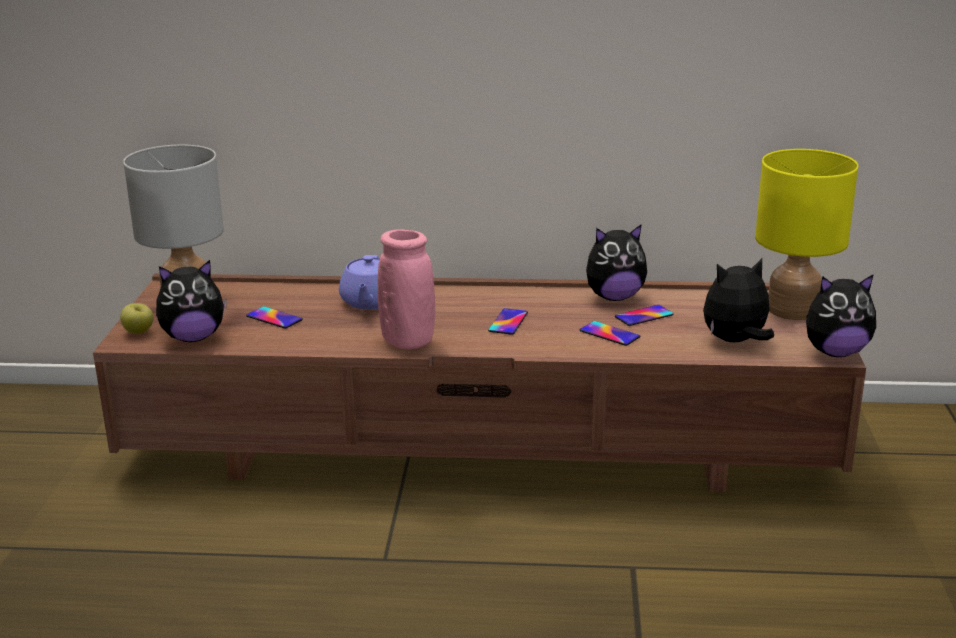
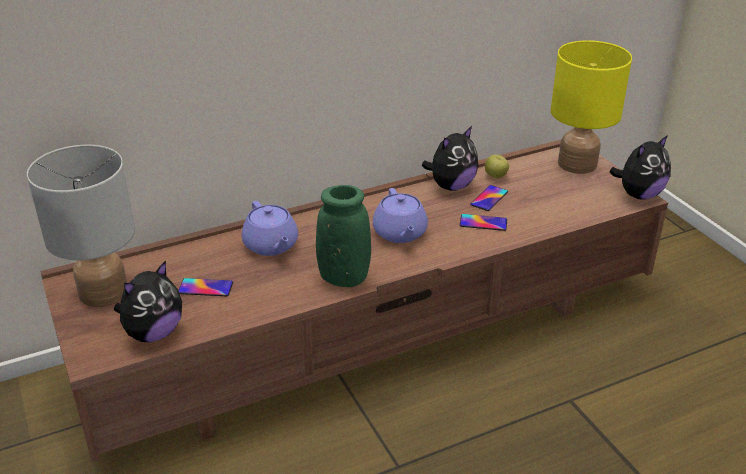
camera: 30 degrees left, 10 degrees up
(139, 332) = (93, 344): apple -> apple (495, 176)
(408, 342) = (344, 278): pink vase -> green vase
(508, 322) = (400, 233): phone -> purple teapot
(735, 341) = (571, 204): plush toy -> none

